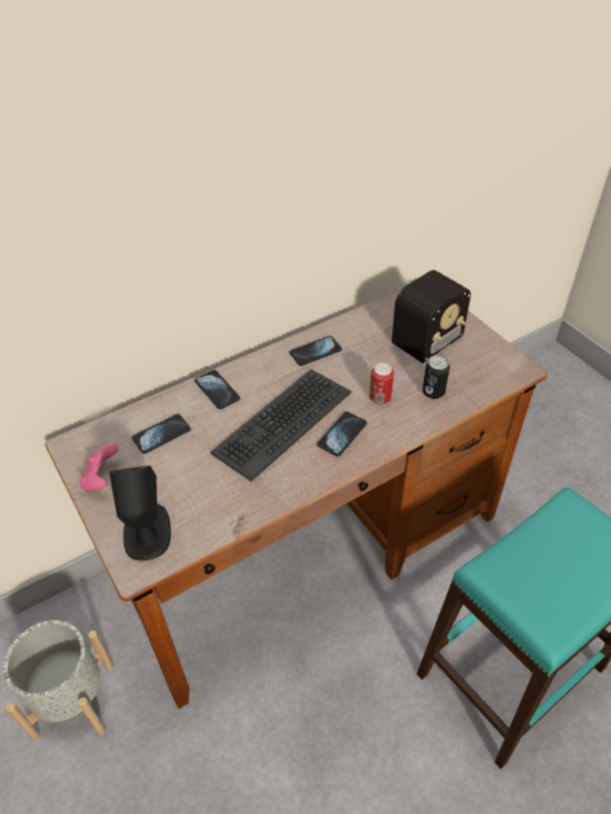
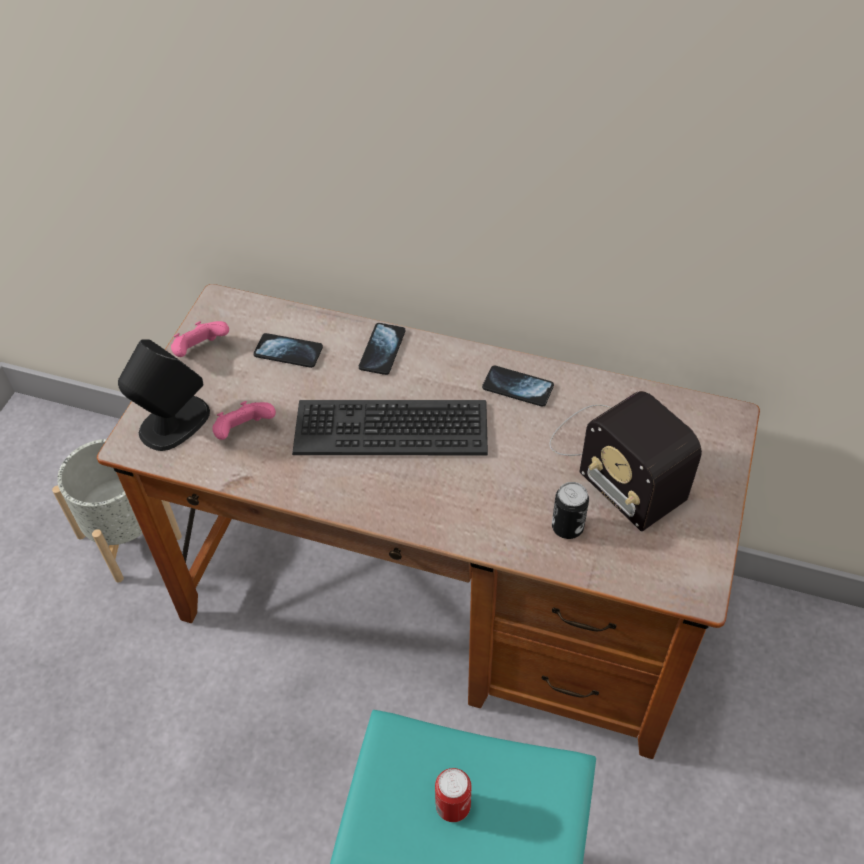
camera: 50 degrees right, 5 degrees up
(201, 496) = (244, 431): none -> pink game controller
(342, 435) = (422, 486): phone -> none
(380, 398) = (507, 485): can -> can (453, 806)
(407, 347) = (615, 460): radio -> radio turned 45 degrees clockwise

